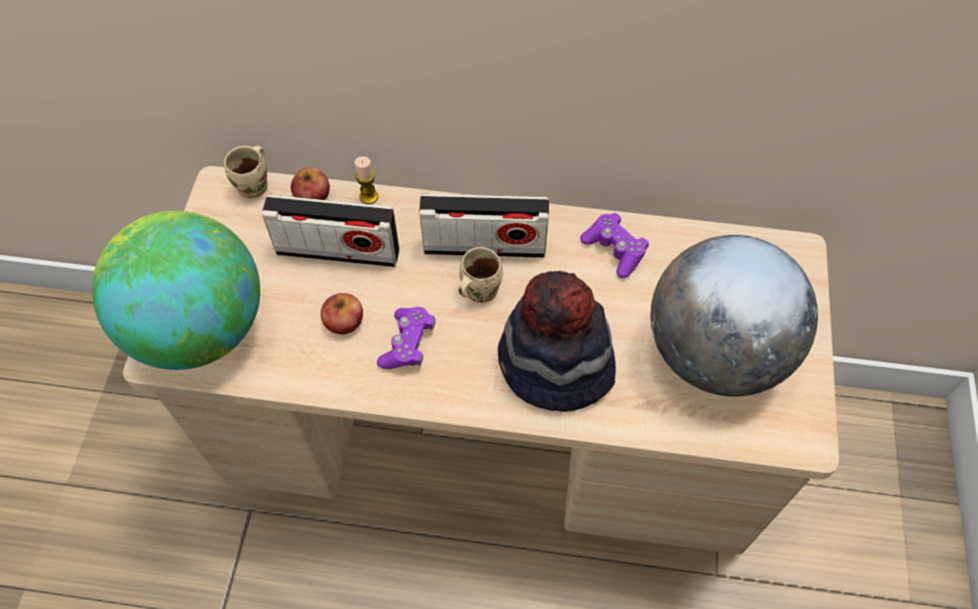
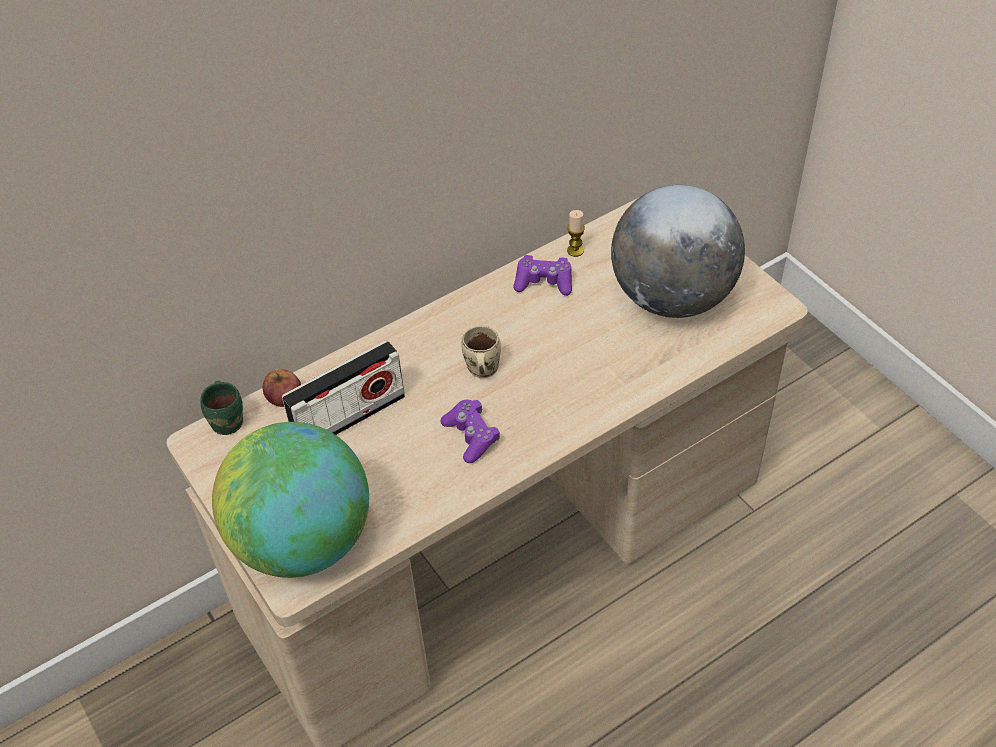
camera: 40 degrees left, 10 degrees down
(255, 186) = (229, 421): beige mug -> green mug
(344, 321) = (408, 456): apple -> none
(369, 196) = (329, 367): candle -> candle (575, 250)
(484, 246) = (453, 340): radio -> none
(554, 366) = (584, 377): hat -> none

